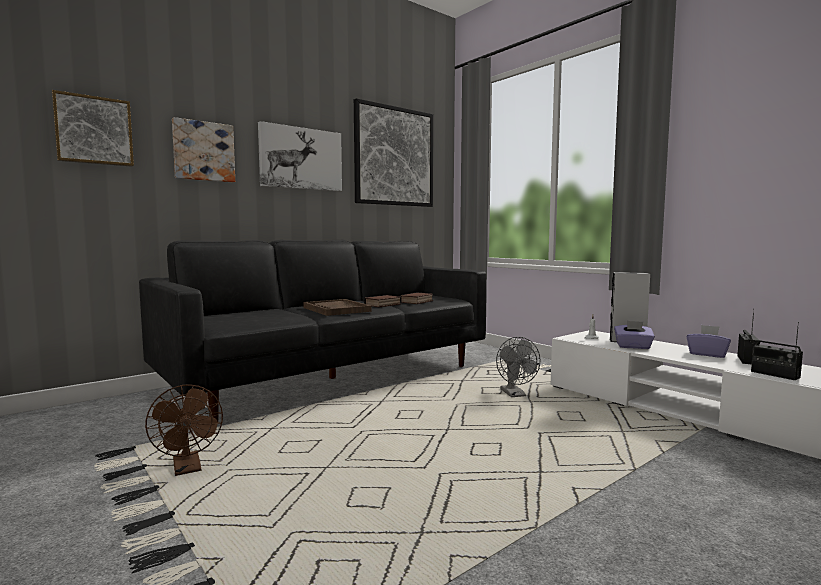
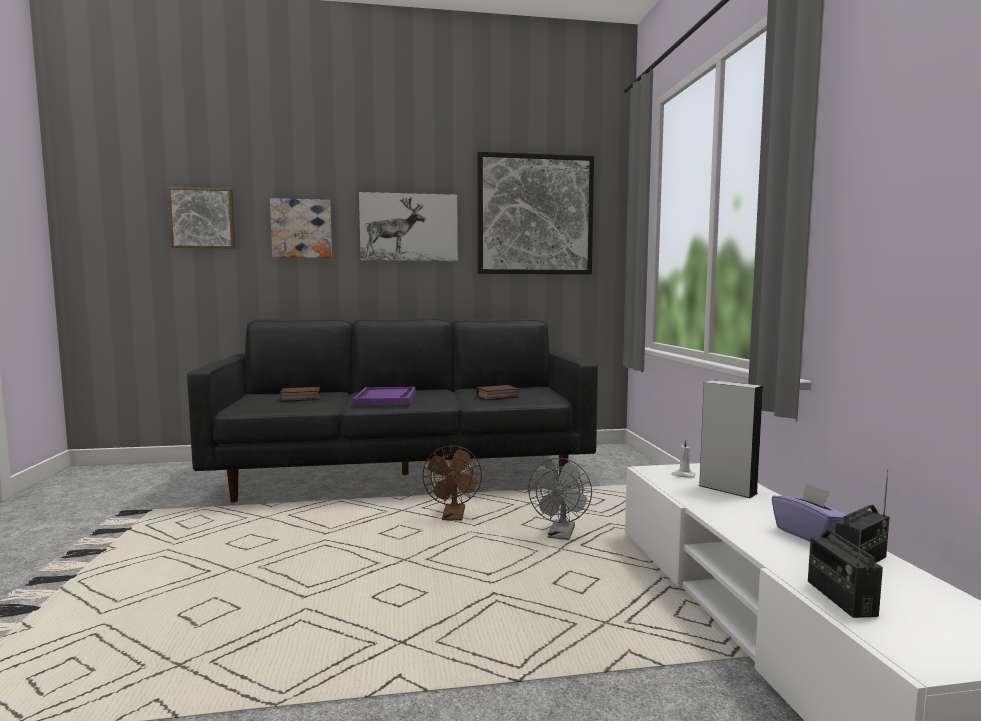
camera: 30 degrees right, 0 degrees up
(188, 469) = (148, 540): brown fan -> brown fan (453, 517)
(336, 309) = (386, 399): brown tray -> purple tray
(383, 305) = (449, 397): book -> book (300, 398)
(633, 347) = (711, 499): purple tissue box -> none

